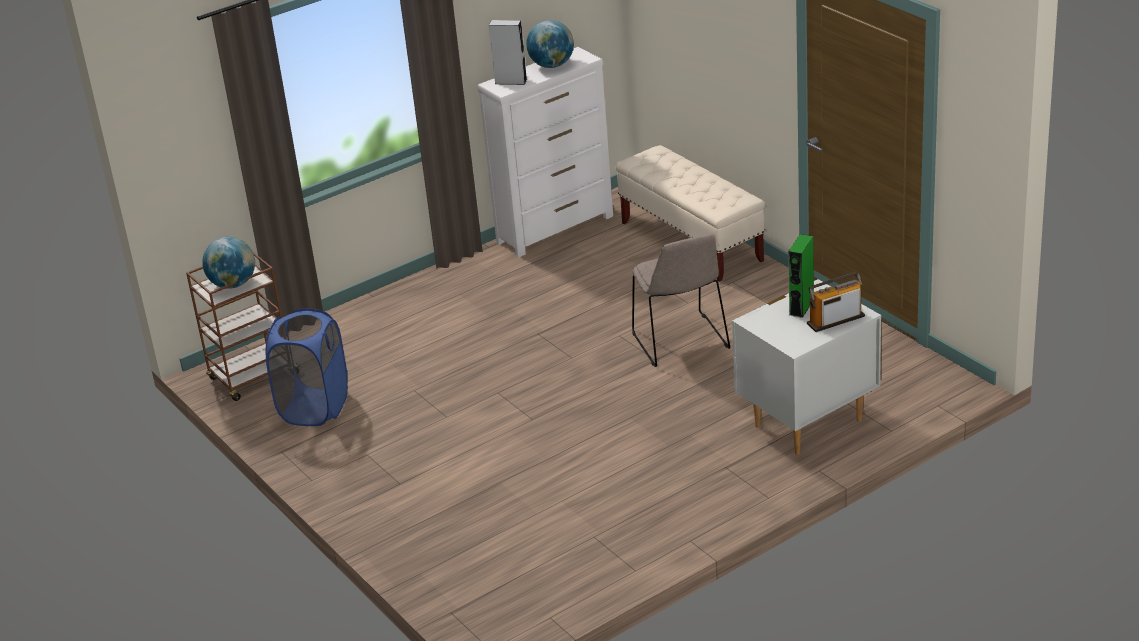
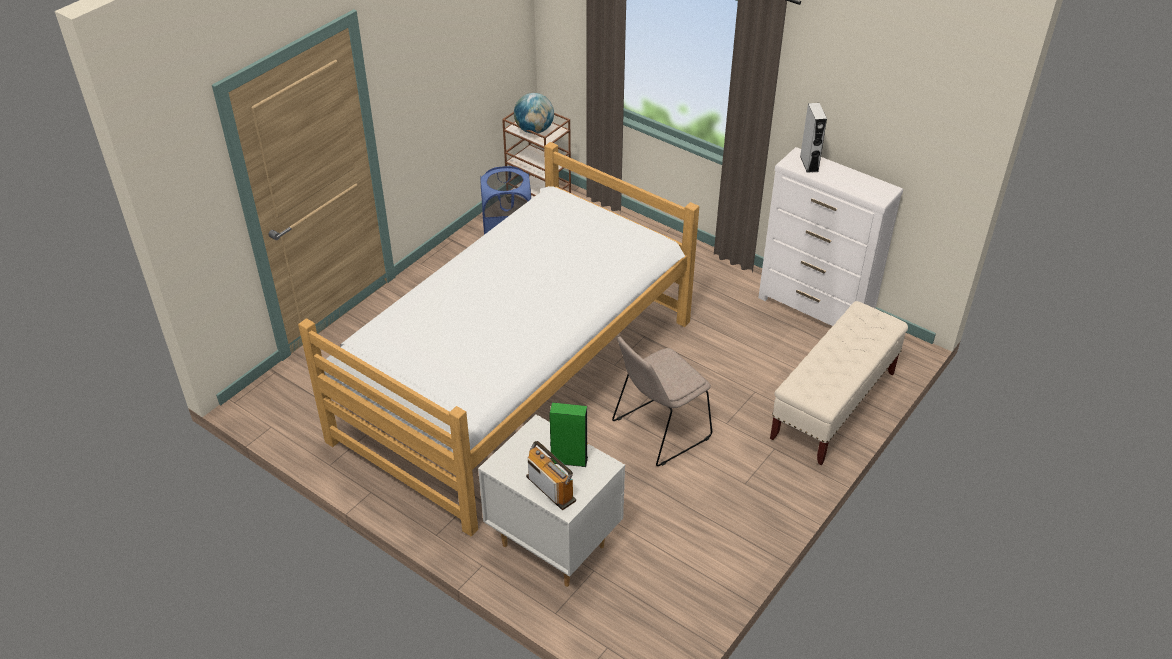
camera: 70 degrees right, 10 degrees up
(552, 65) = (853, 180): globe -> none
(560, 425) = (515, 379): none -> bed

